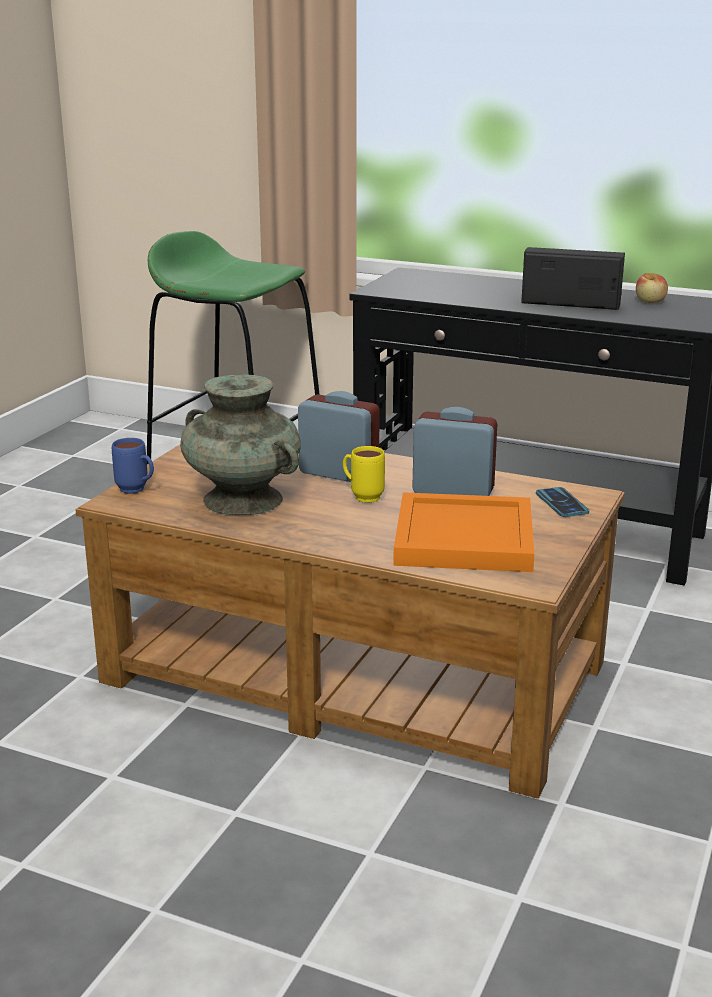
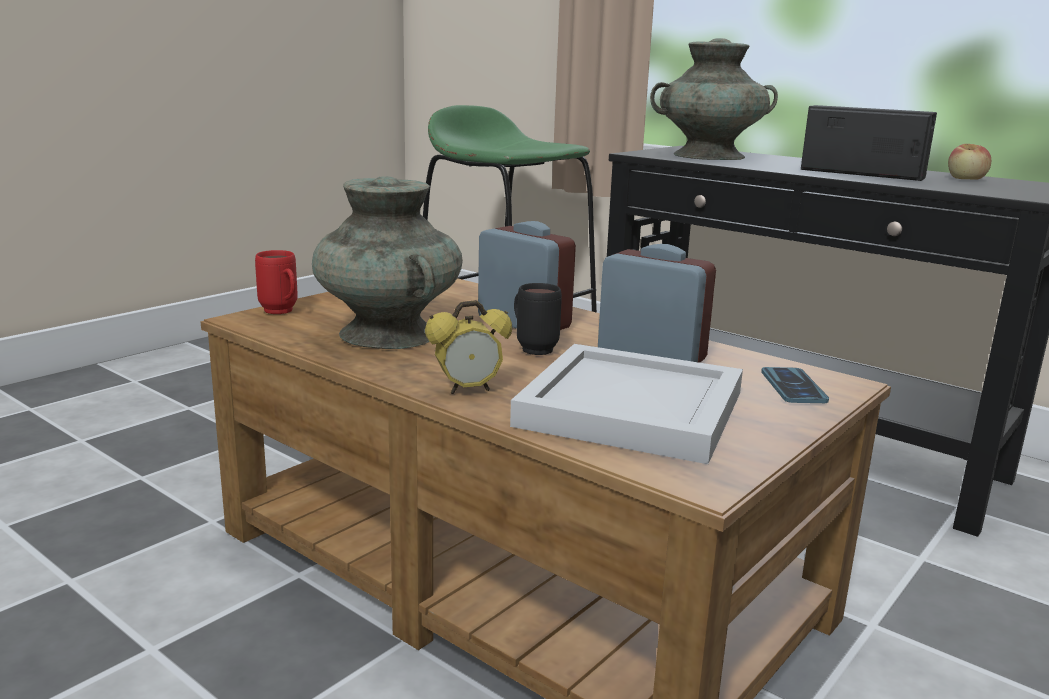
camera: 15 degrees right, 5 degrees down
(137, 491) = (282, 313): blue mug -> red mug
(343, 541) = (468, 390): none -> alarm clock
(362, 496) = (532, 348): yellow mug -> black mug
(436, 287) = (709, 156): none -> turquoise vase
(462, 539) = (627, 409): orange tray -> white tray

